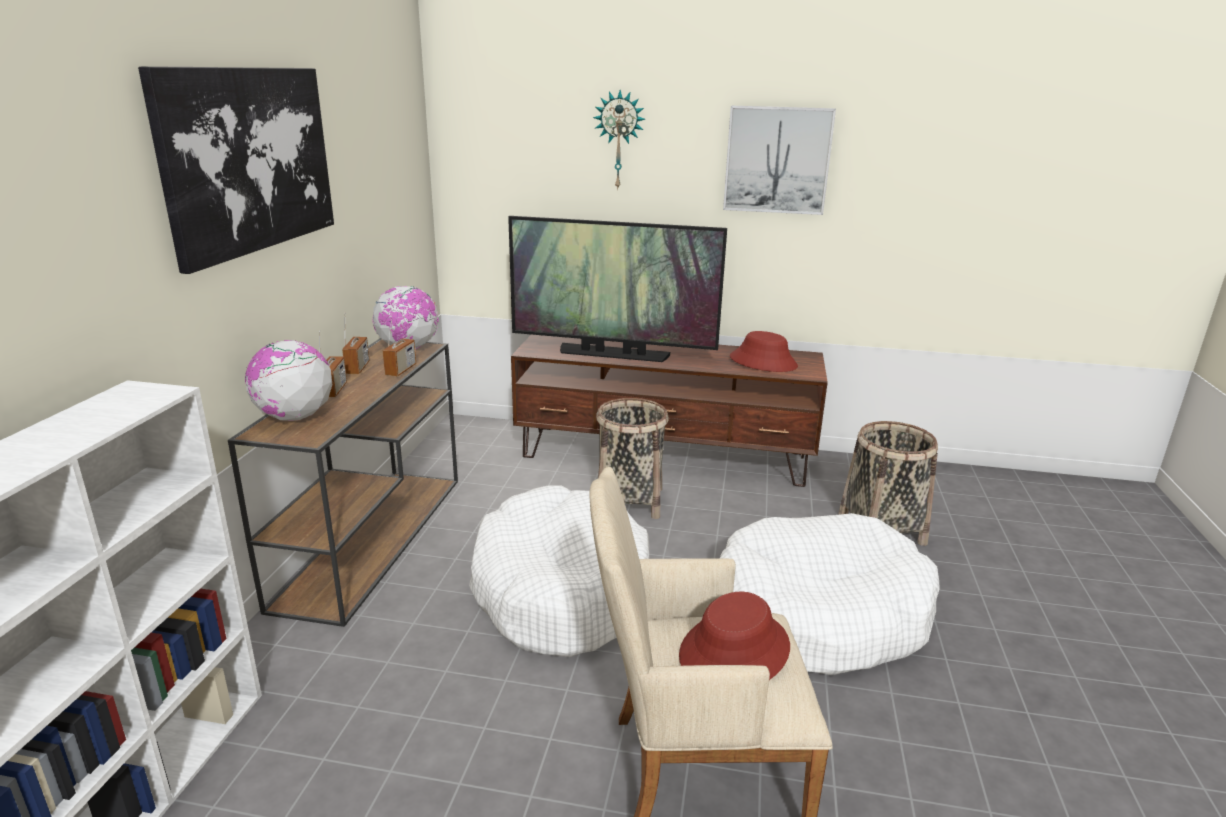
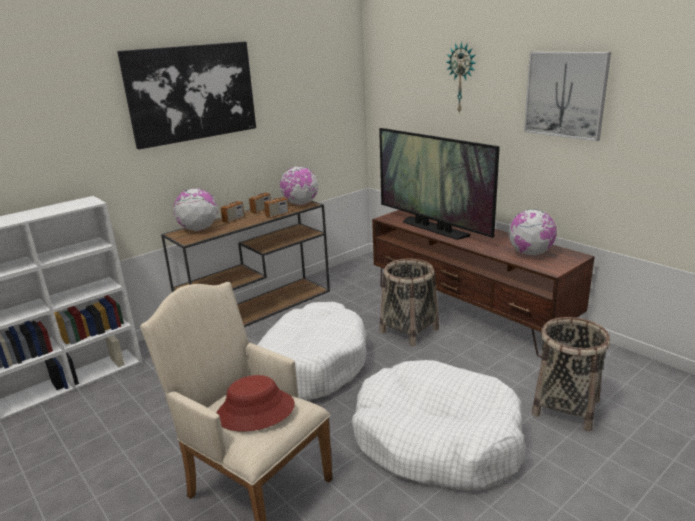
camera: 40 degrees right, 0 degrees up
(763, 362) = (530, 253): red hat -> globe

